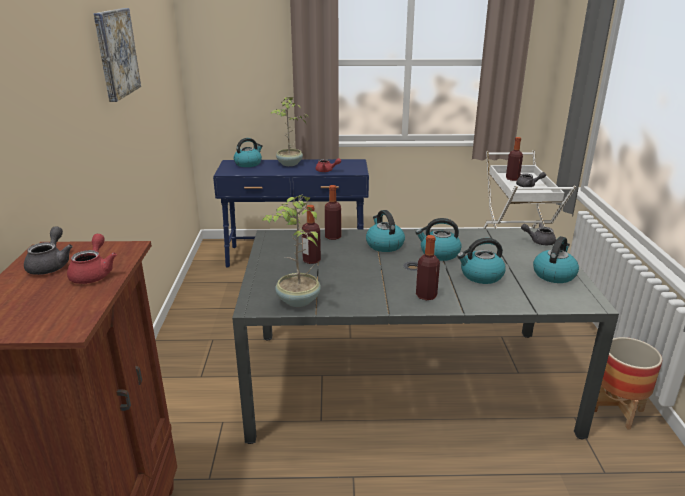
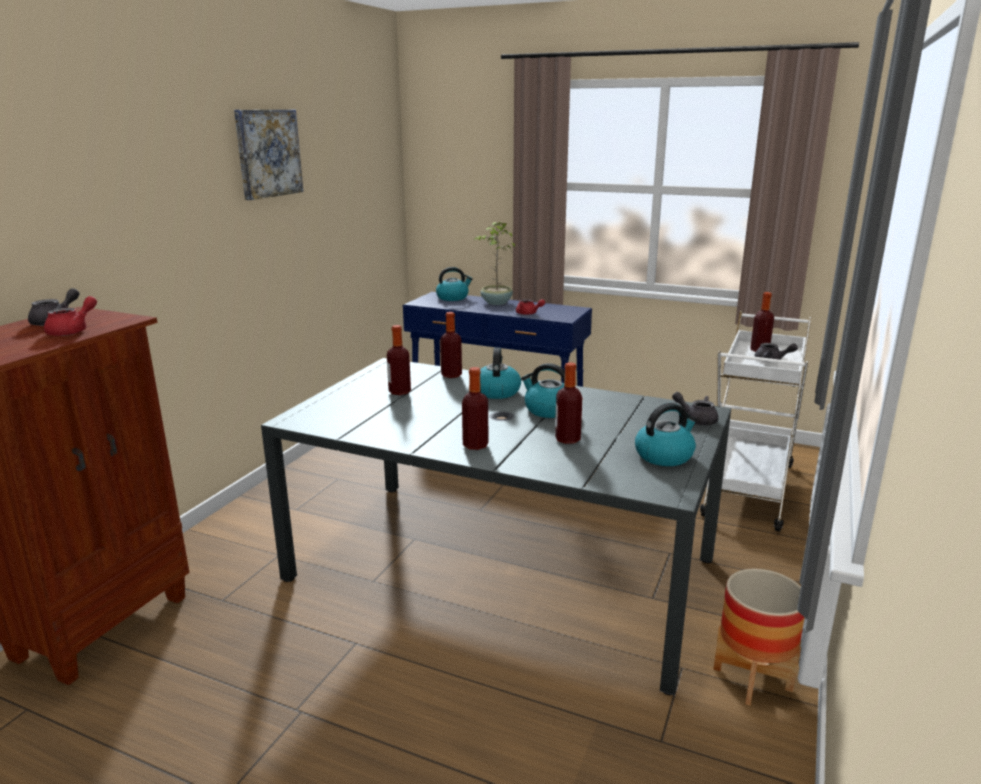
camera: 25 degrees right, 5 degrees down
(297, 301) = (337, 423): potted plant -> none
(481, 276) = (567, 439): kettle -> bottle

